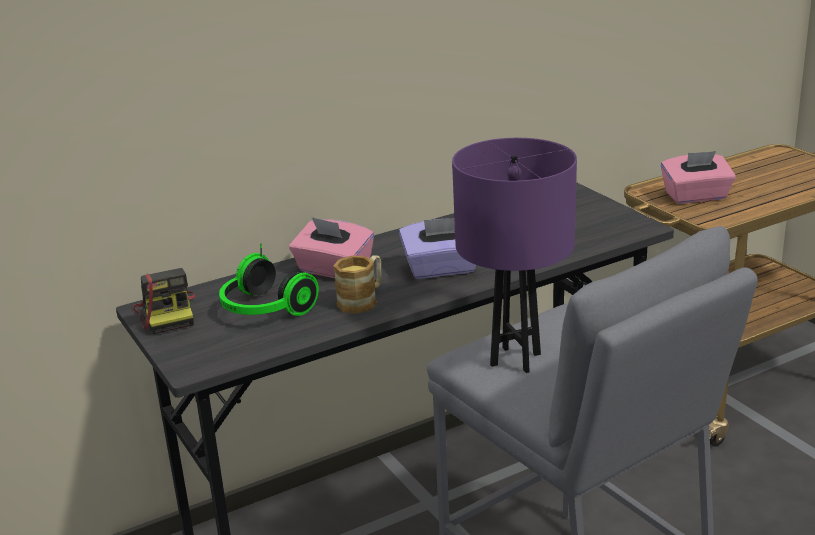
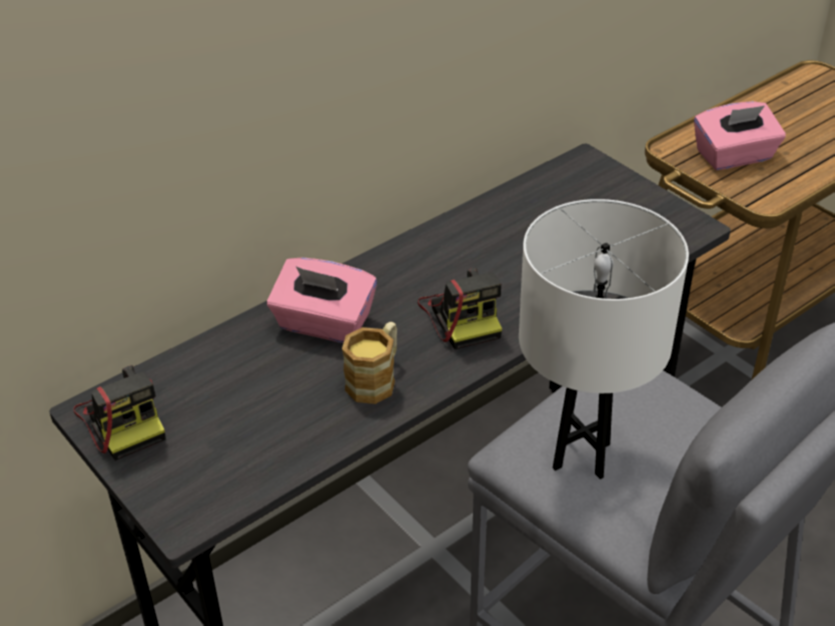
camera: 10 degrees left, 15 degrees up
(263, 310) = (251, 404): headphones -> none
(441, 269) = (462, 316): purple tissue box -> camera
(515, 359) = (580, 456): purple table lamp -> white table lamp

